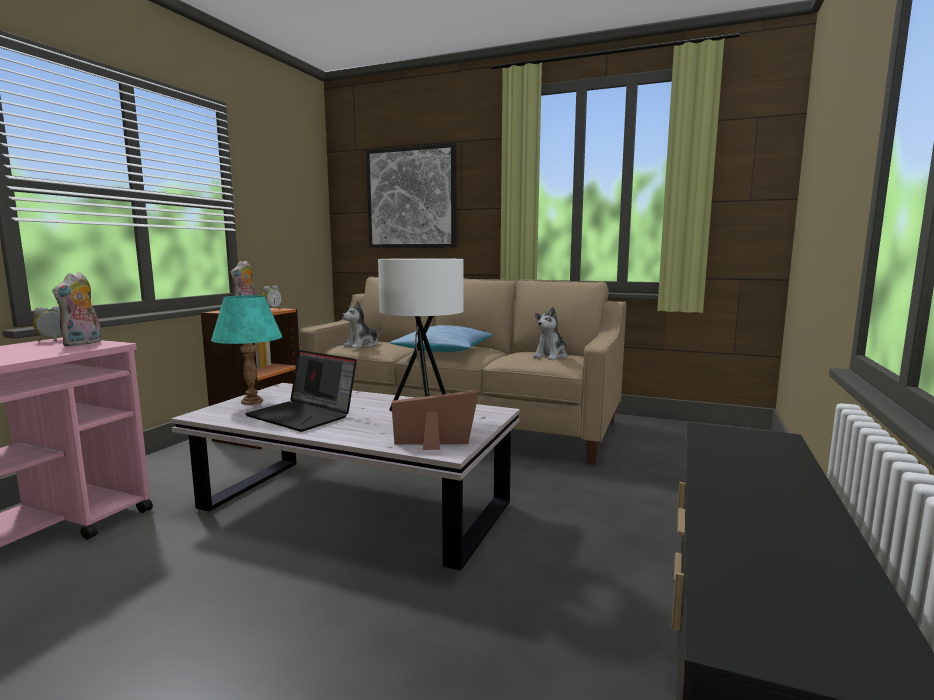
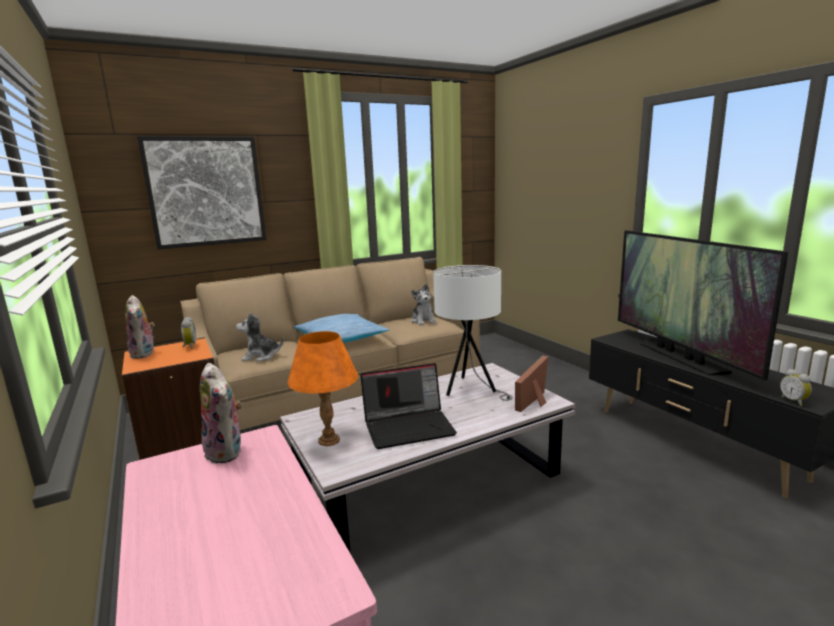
camera: 50 degrees left, 5 degrees up
(53, 341) = (157, 470): alarm clock -> alarm clock (794, 401)
(251, 401) = (328, 440): turquoise table lamp -> orange table lamp
(362, 345) = (261, 356): plush toy -> plush toy turned 90 degrees clockwise
(745, 483) = (680, 357): none -> television

